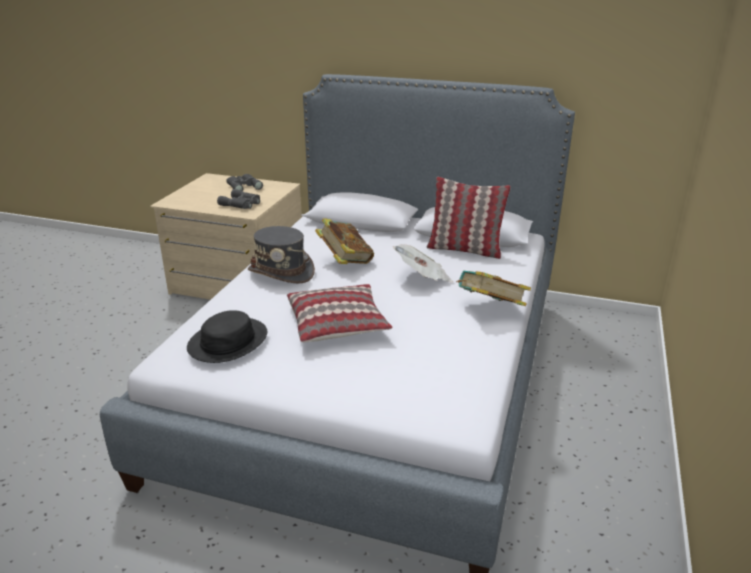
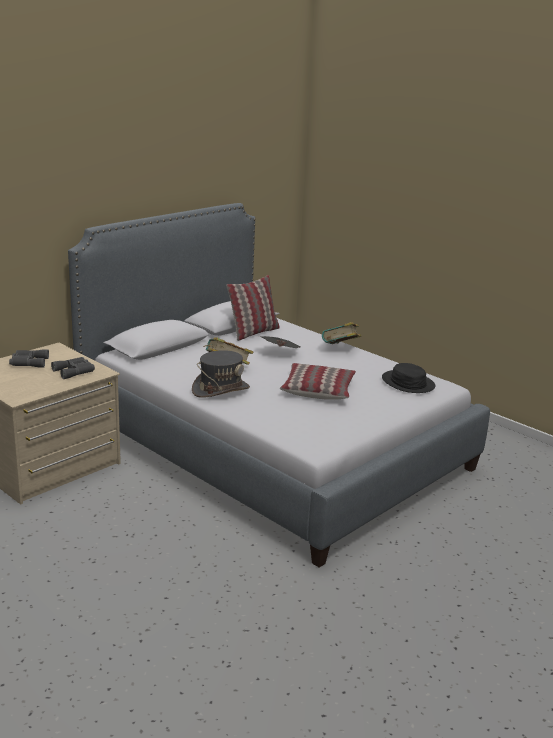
camera: 65 degrees left, 5 degrees down
(227, 341) = (313, 423): black hat -> black hat (408, 383)

